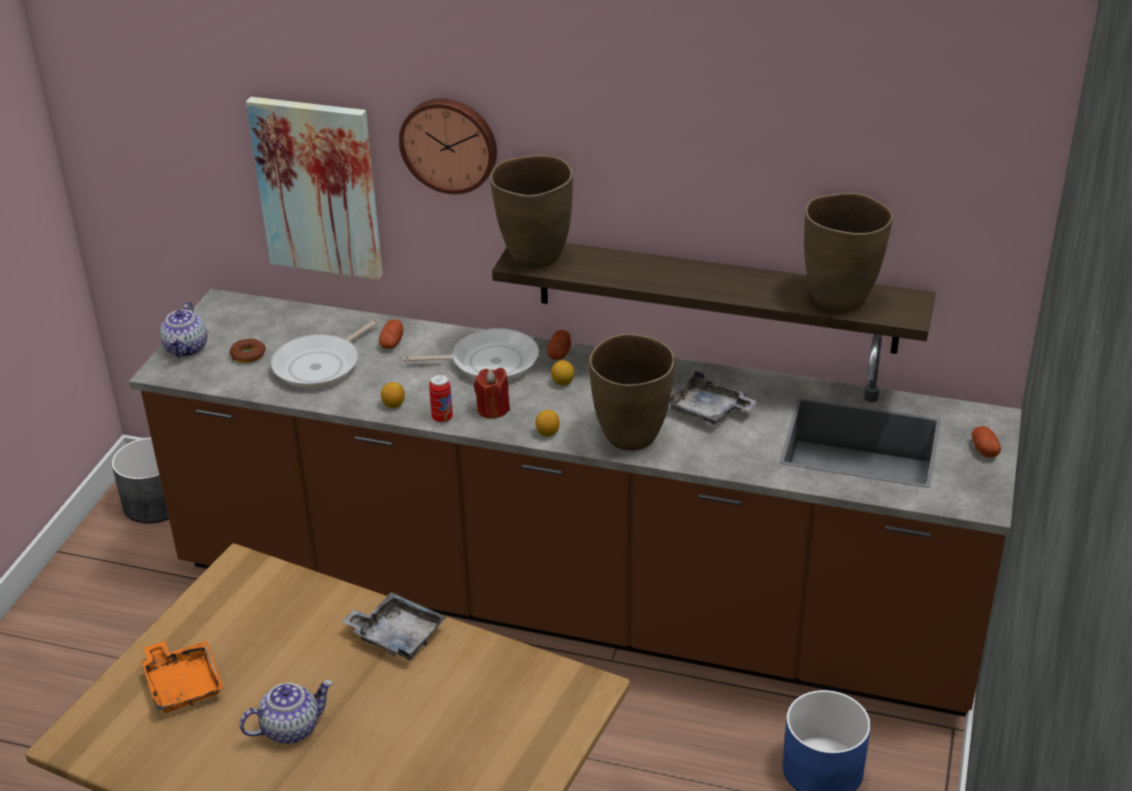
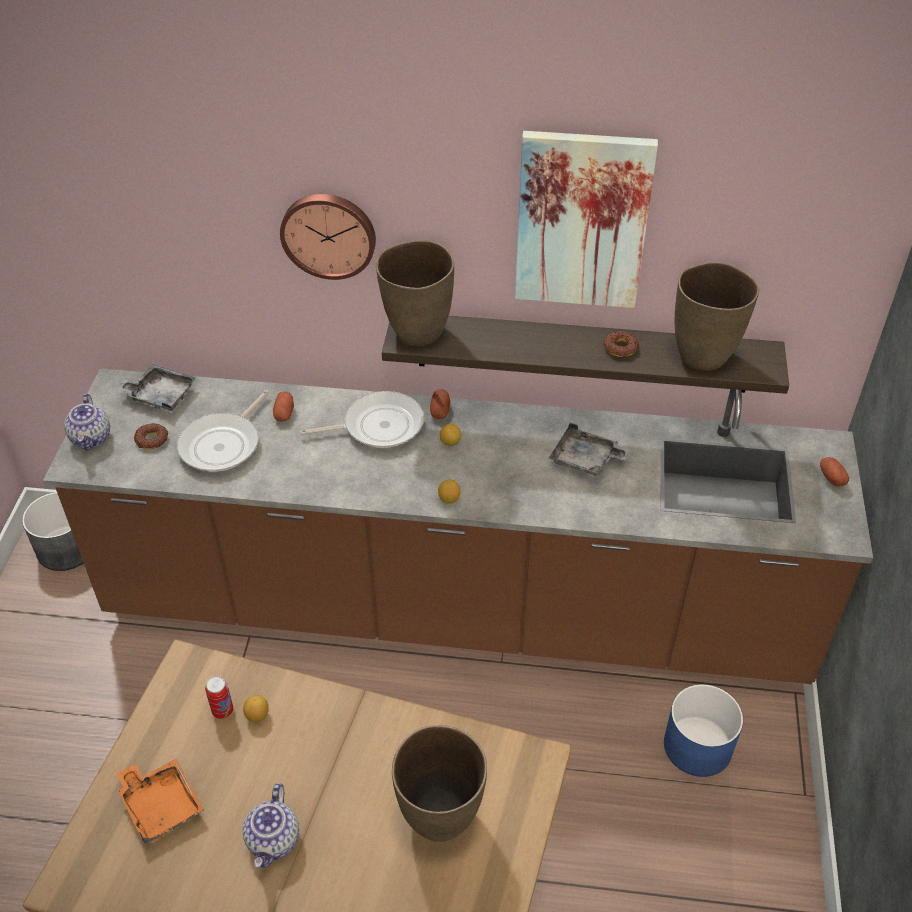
camera: 10 degrees left, 10 degrees up
(291, 728) = (274, 840): teapot -> teapot turned 135 degrees clockwise
(318, 187) = (199, 276): picture -> picture (582, 220)
(393, 405) = (301, 482): lemon -> lemon (257, 715)
(397, 635) = (350, 724): grey tray -> grey tray (160, 395)
(442, 418) = (349, 492): can -> can (222, 711)
(493, 409) = (393, 478): red candle -> none
(631, 437) = (525, 496): brown vase -> brown vase (440, 818)
(750, 284) = (620, 348): none -> donut

